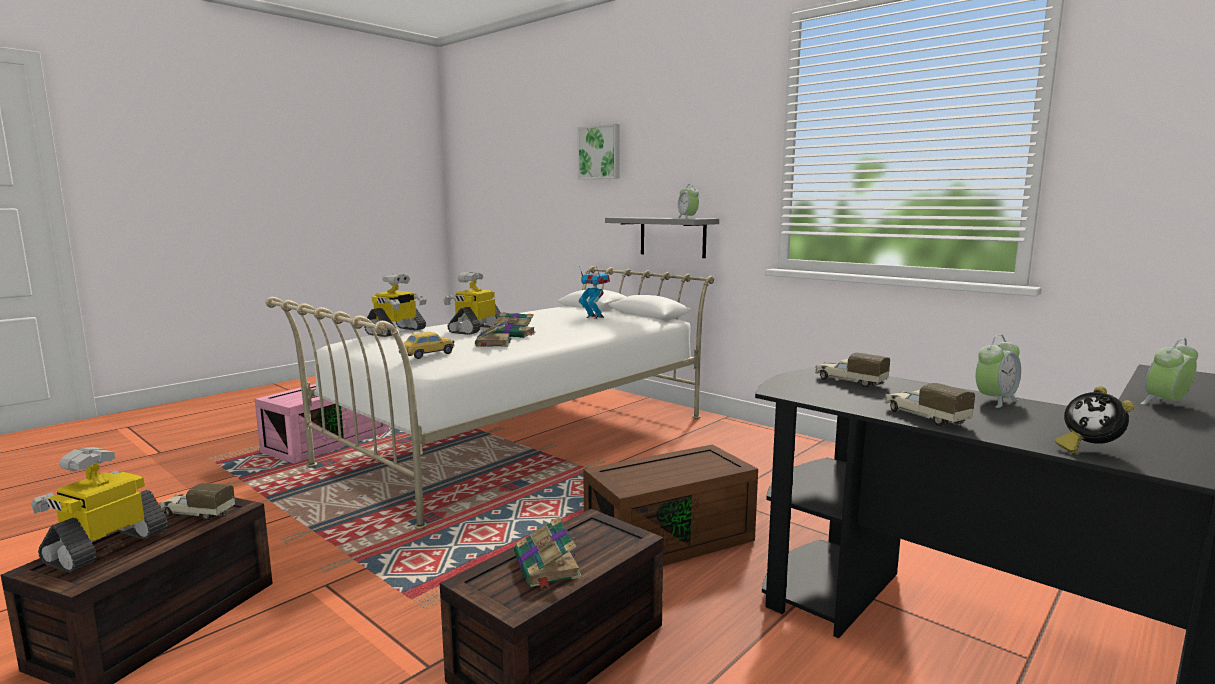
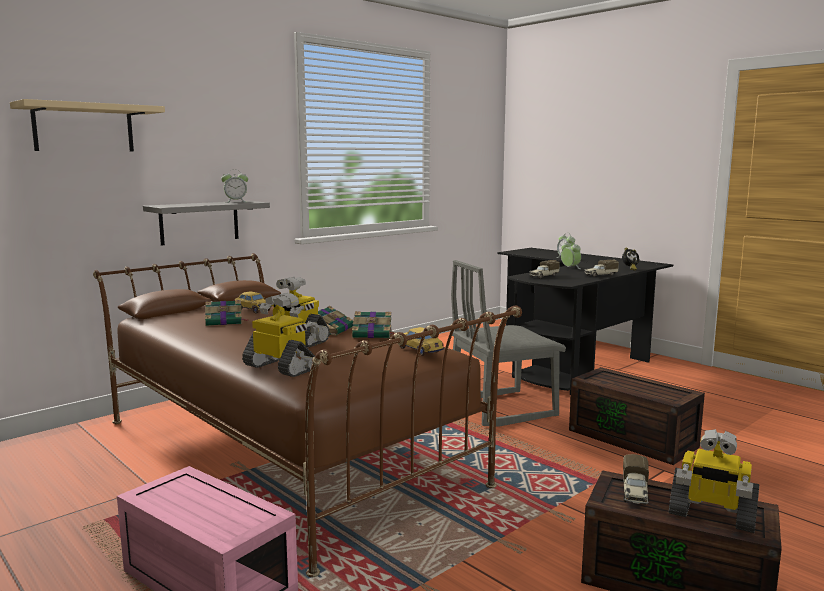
camera: 85 degrees left, 0 degrees up
(522, 440) = (283, 452): white bed -> brown bed
(547, 567) = (647, 387): book -> book (225, 322)
(594, 317) = (252, 310): toy robot -> toy car
(600, 152) = (84, 128): picture -> beige shelf
(670, 539) = (501, 408): brown storage box -> grey chair

